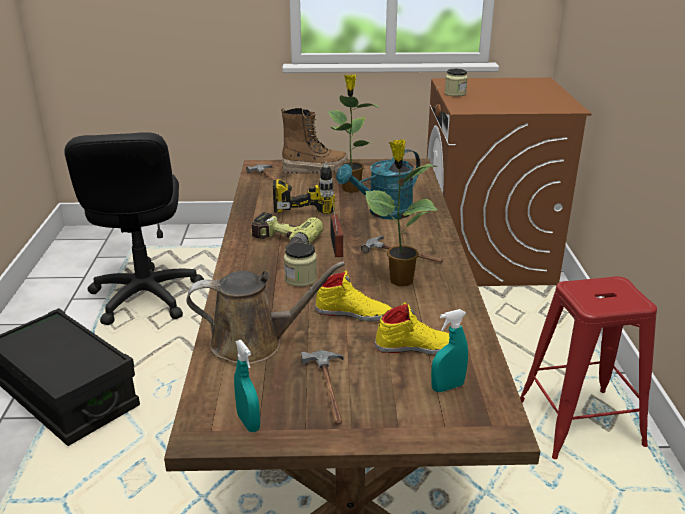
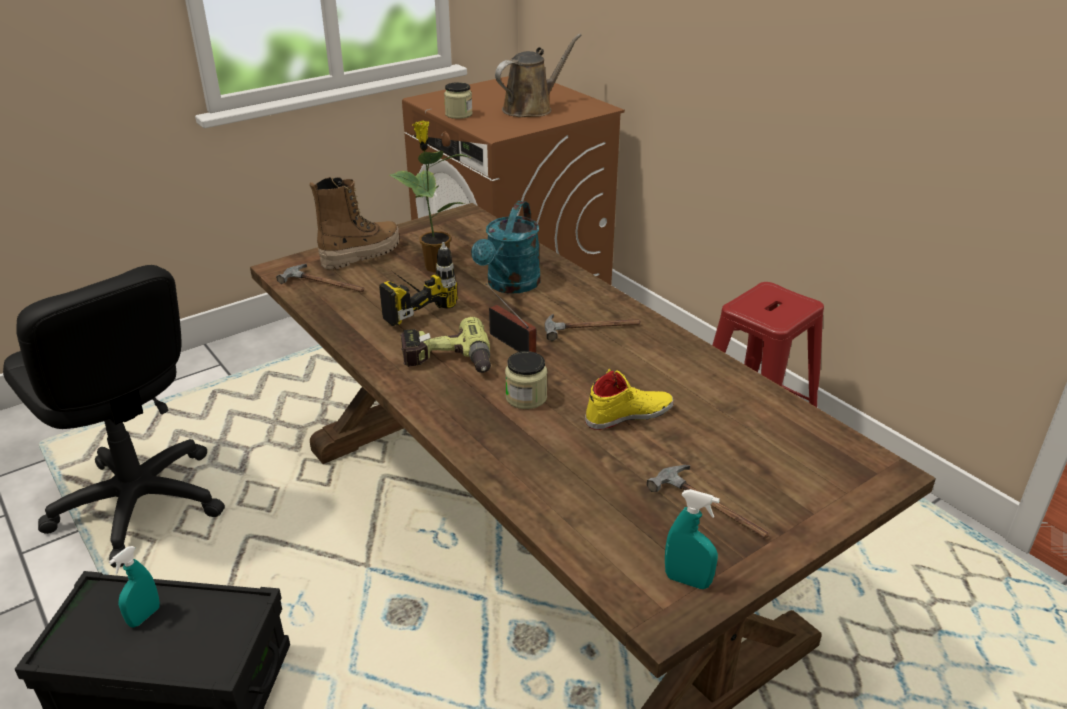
camera: 35 degrees left, 5 degrees up
(254, 343) = (578, 493): brown watering can -> brown watering can (531, 108)
(399, 280) = (625, 359): potted plant -> none
(417, 346) = (729, 425): yellow shoe -> none
(447, 387) = (803, 454): turquoise spray bottle -> turquoise spray bottle (144, 616)

